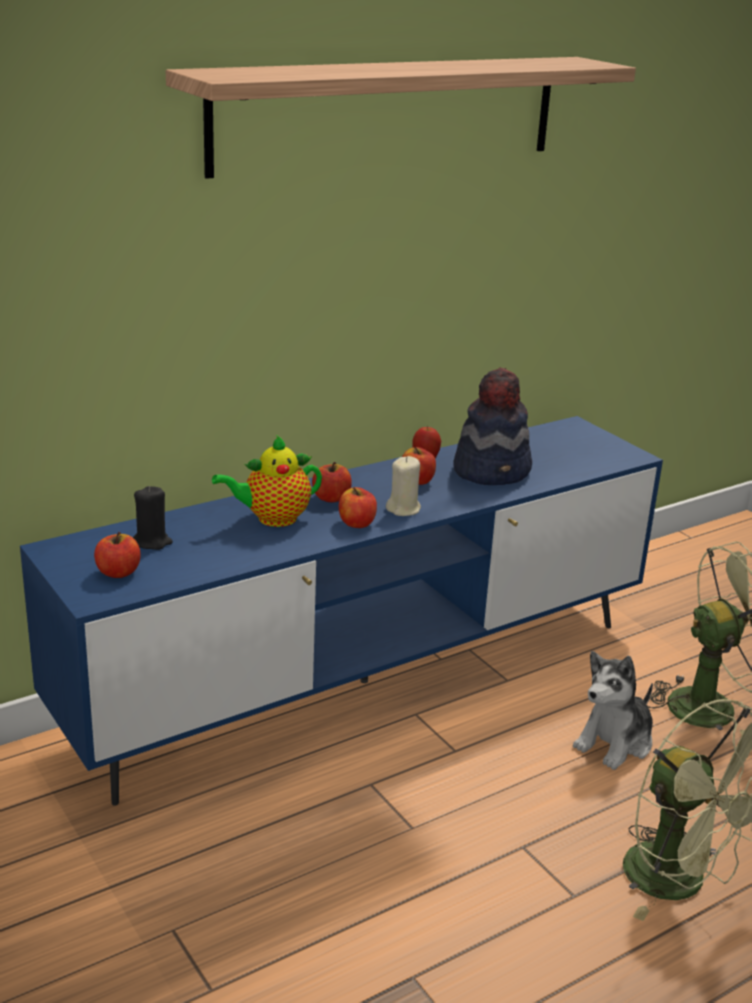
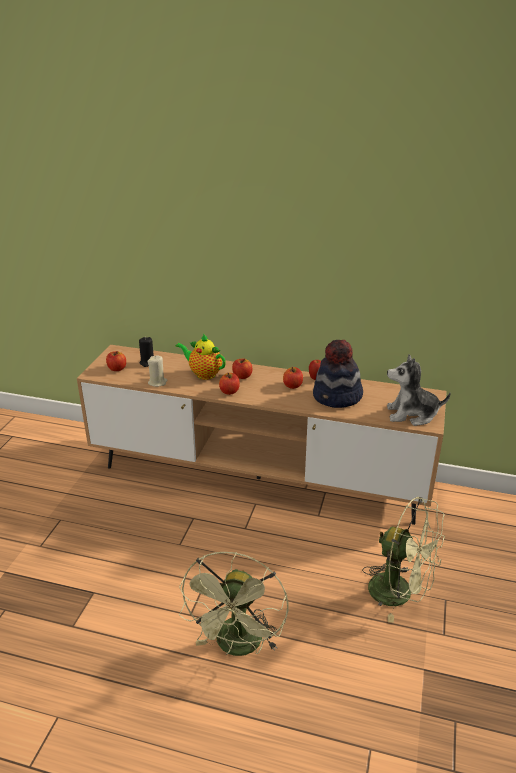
camera: 50 degrees right, 5 degrees up
(365, 681) = (258, 478): blue tv stand -> brown tv stand
(390, 113) = (304, 179): shelf -> none
(403, 509) = (260, 395): beige candle -> beige candle (157, 382)
(615, 742) = (318, 573): plush toy -> plush toy (412, 414)

